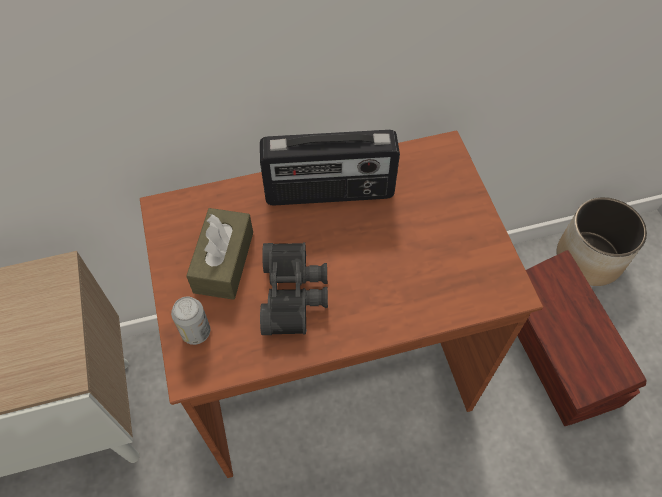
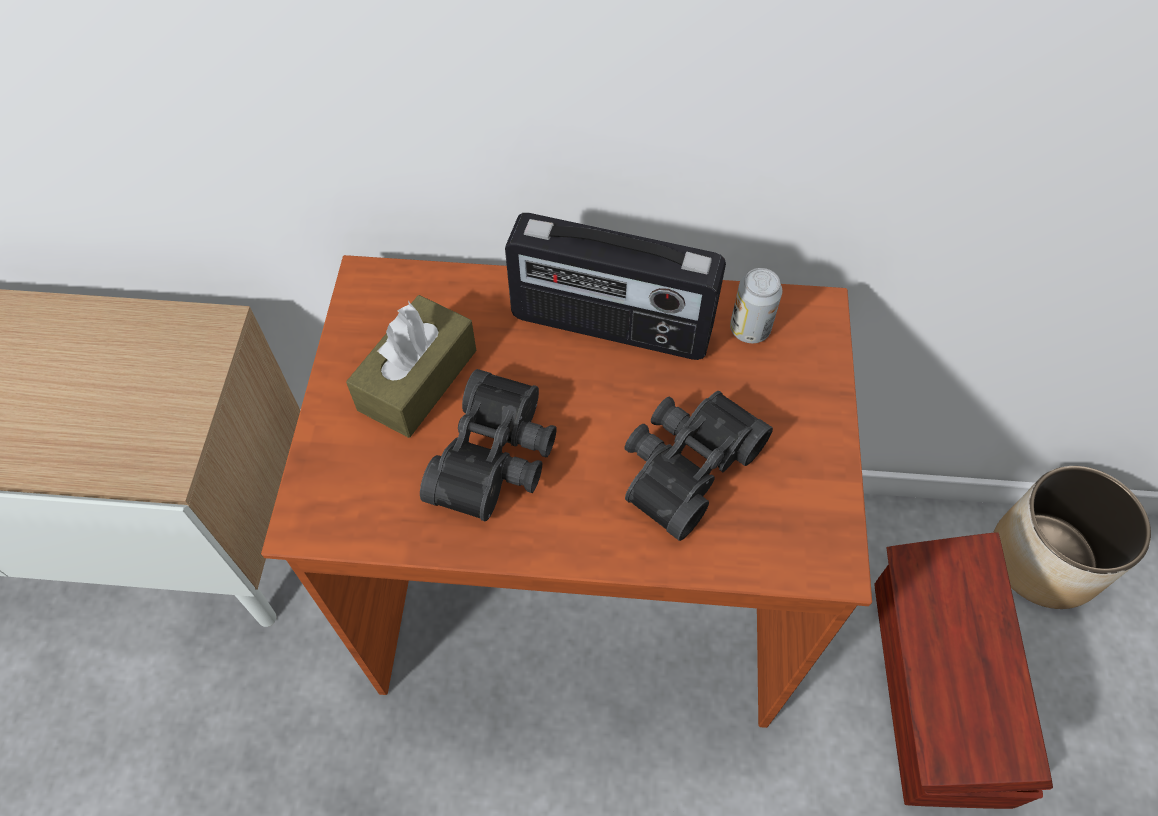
camera: 20 degrees right, 0 degrees up
(196, 332) = (337, 467): can -> can (749, 329)
(407, 262) = (684, 465): none -> black binoculars

